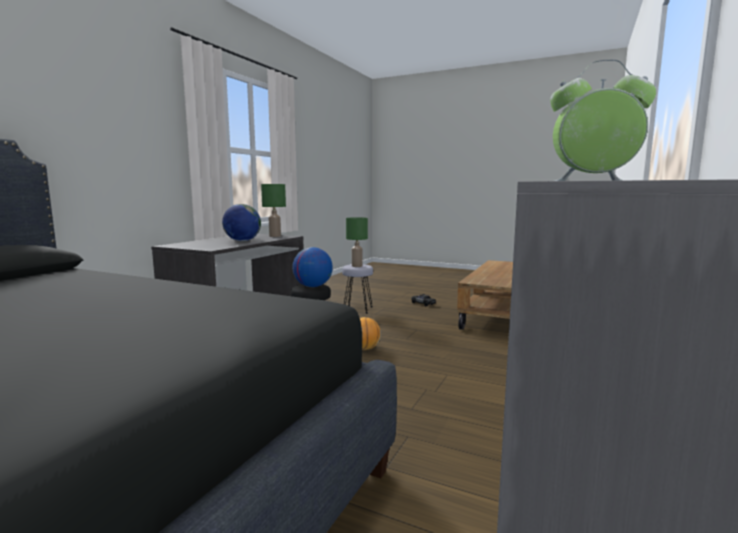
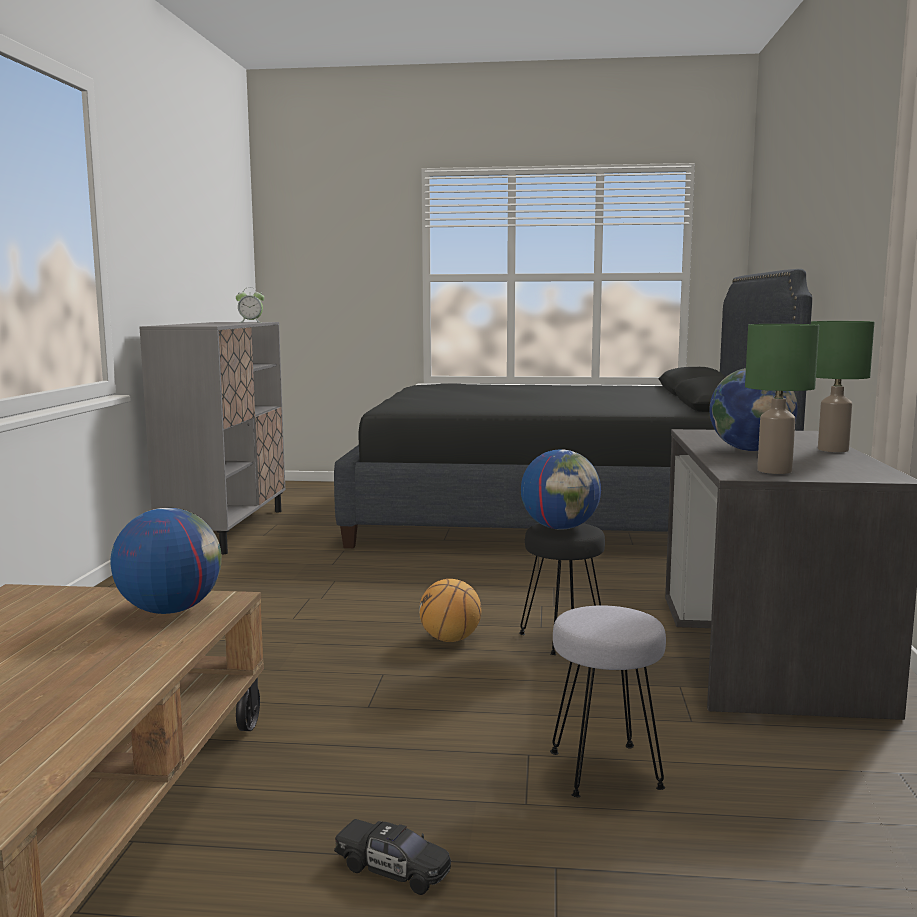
camera: 160 degrees right, 0 degrees up
(357, 266) = (603, 614): green table lamp -> green table lamp (832, 450)
(487, 280) = (169, 610): none -> globe

